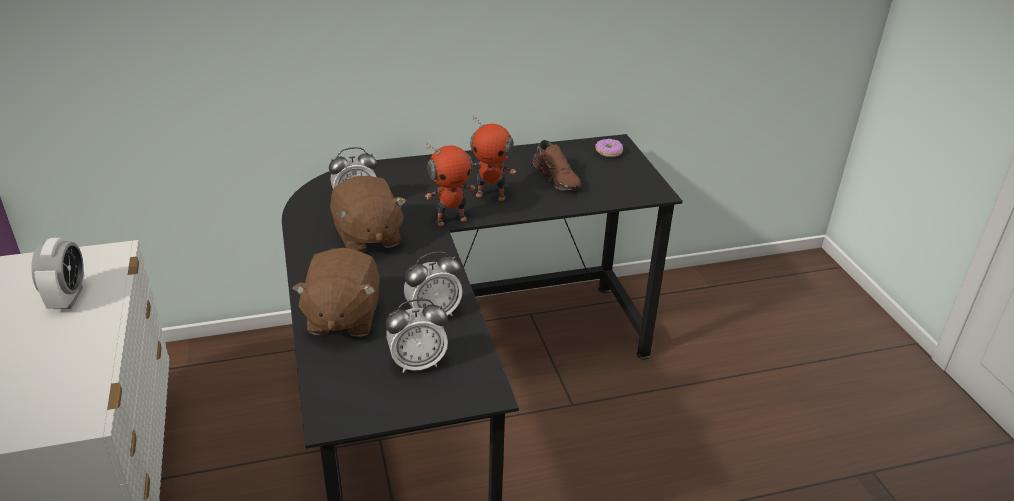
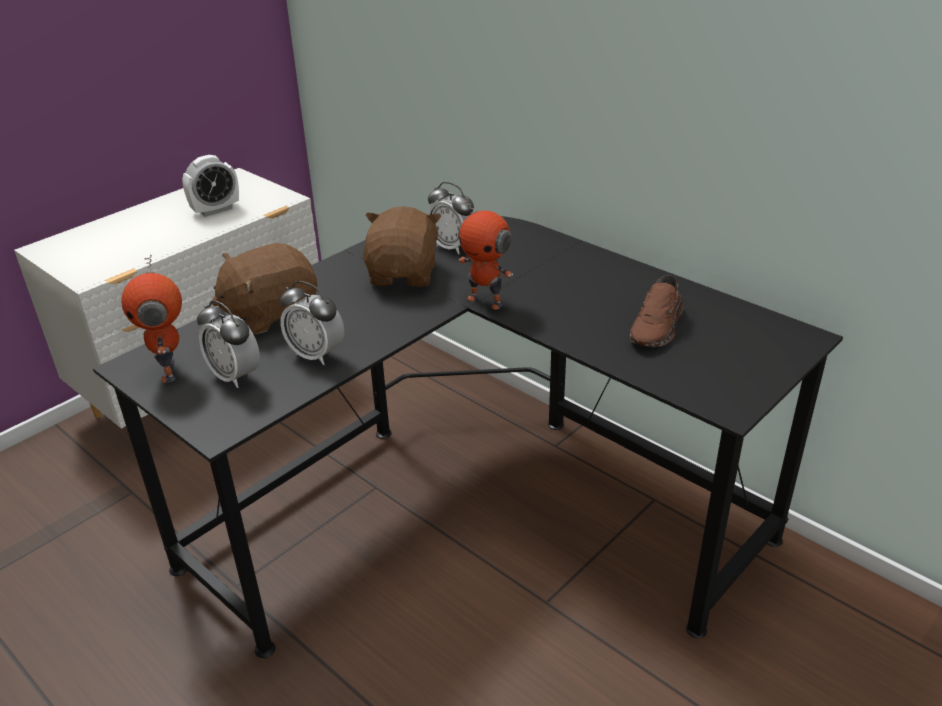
camera: 60 degrees right, 0 degrees up
(367, 237) = (404, 274): brown plush toy -> brown plush toy turned 150 degrees clockwise
(491, 195) = (561, 304): toy robot -> toy robot (170, 370)
(608, 152) = (773, 339): donut -> none

